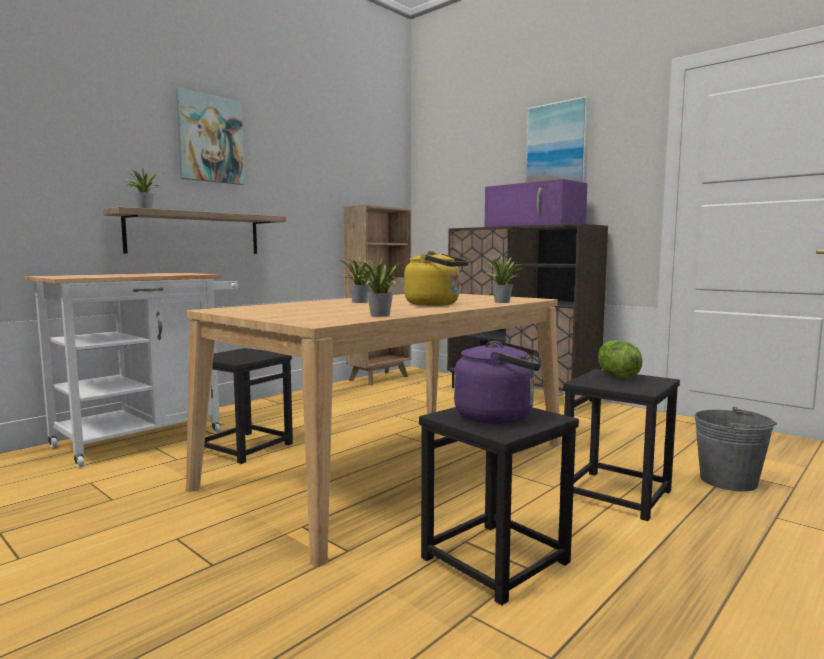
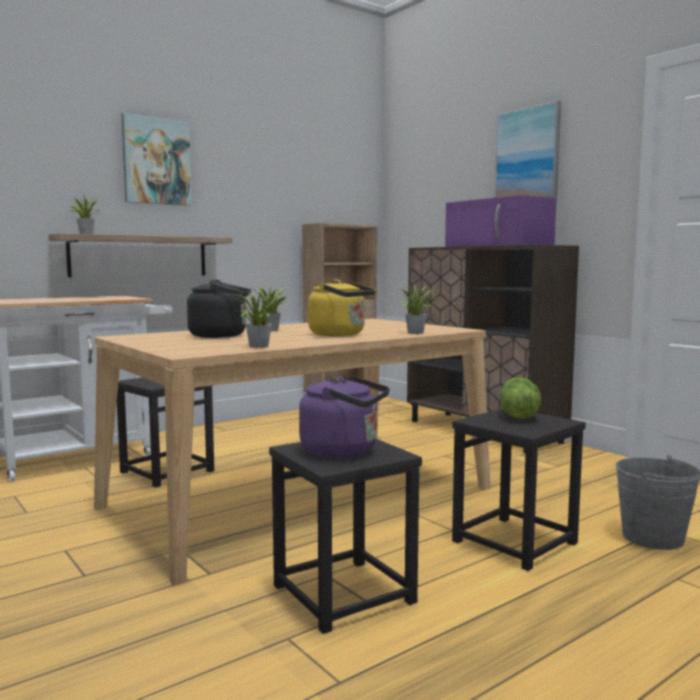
camera: 10 degrees right, 0 degrees up
(322, 307) = (222, 336): none -> black kettle

